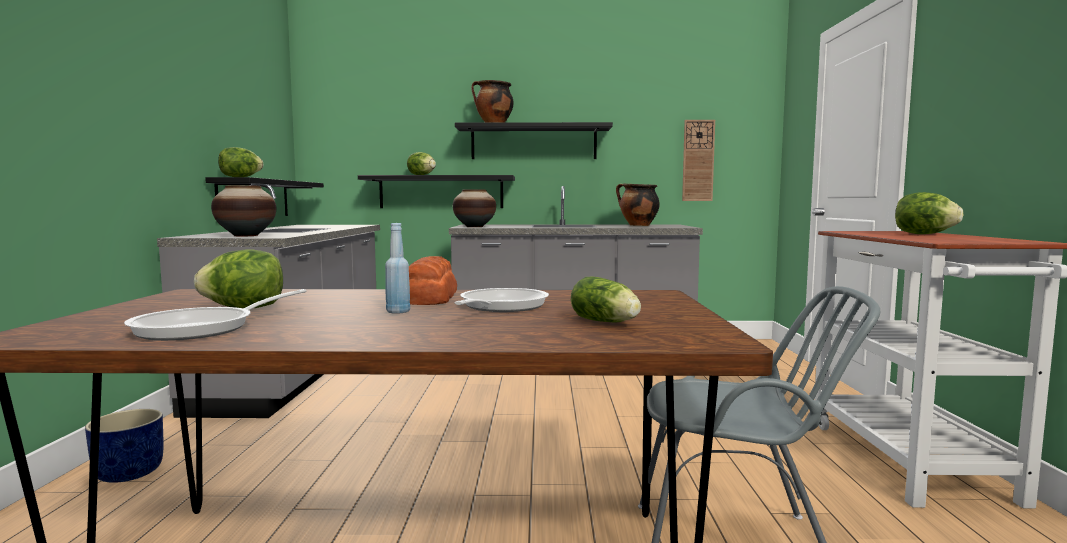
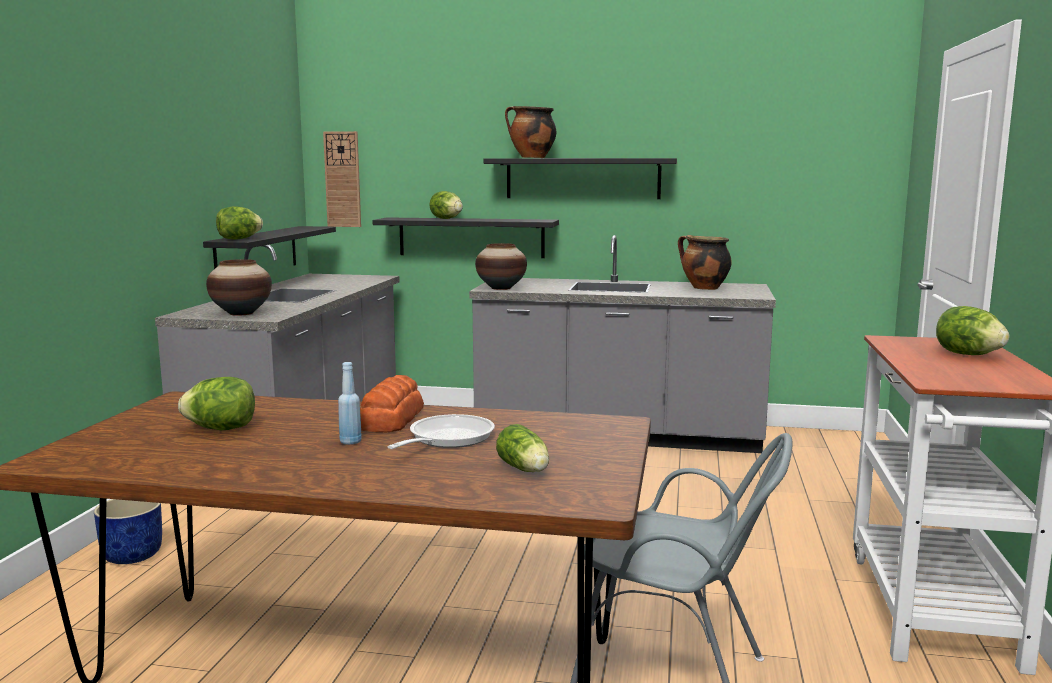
camera: 10 degrees right, 5 degrees up
(204, 328) = (183, 457): frying pan -> none
(698, 160) = (792, 202): wall clock -> wall clock (342, 179)

